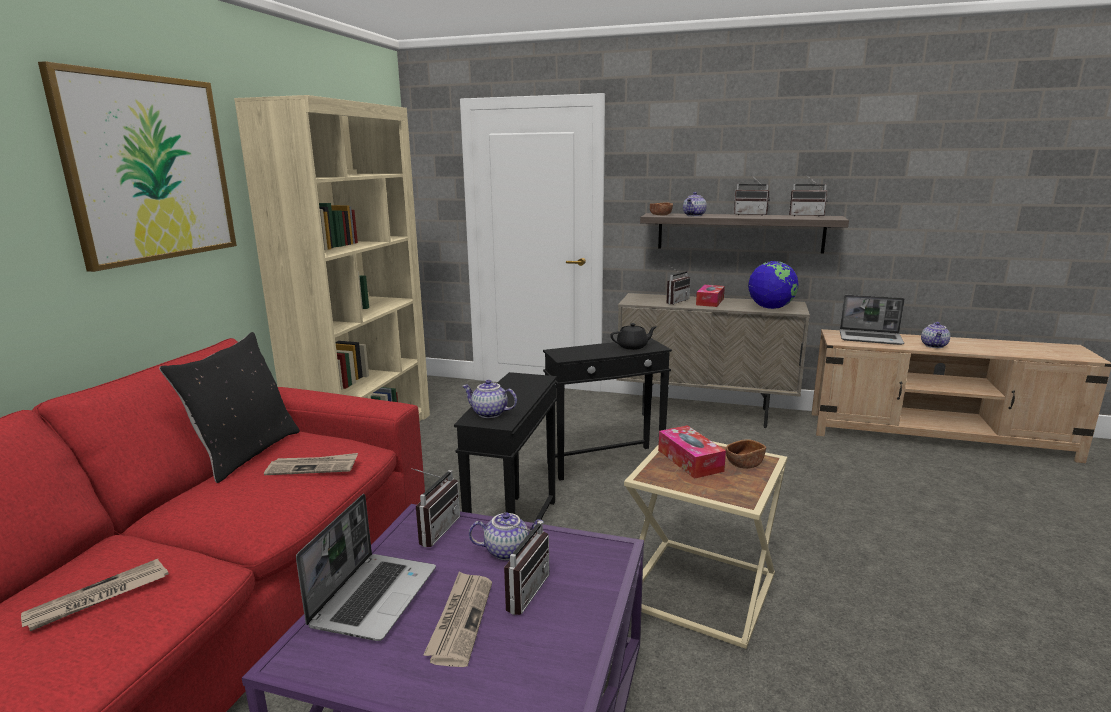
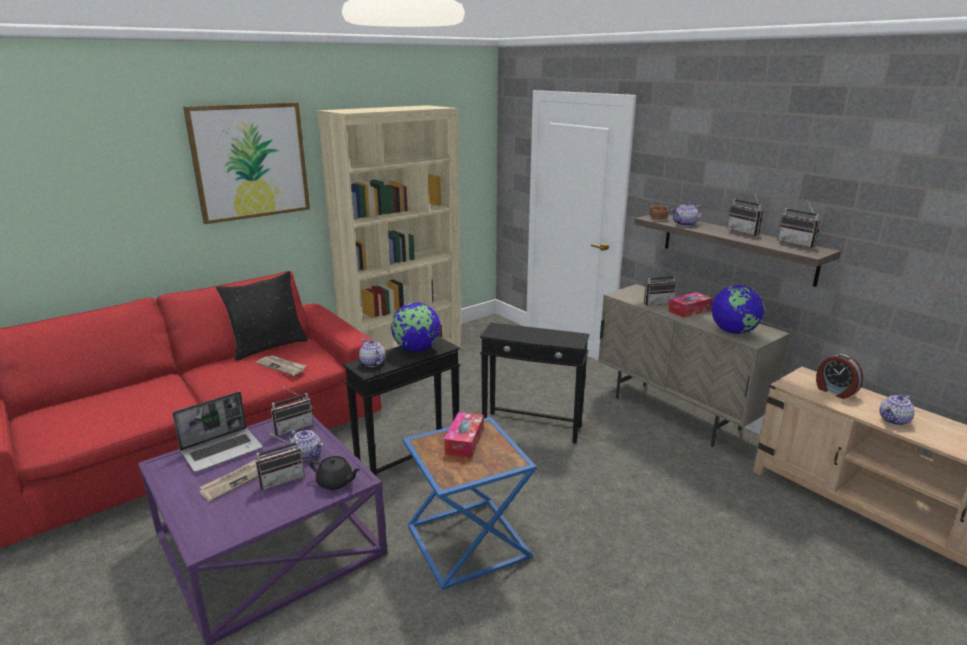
camera: 35 degrees right, 5 degrees up
(98, 598) = (129, 403): newspaper -> none
(514, 388) = (416, 349): none -> globe
(633, 346) = (558, 338): black teapot -> black teapot (335, 482)
(697, 590) = (465, 541): beige side table -> blue side table
(744, 464) = (495, 458): brown bowl -> none
(871, 338) = (835, 391): laptop -> alarm clock

